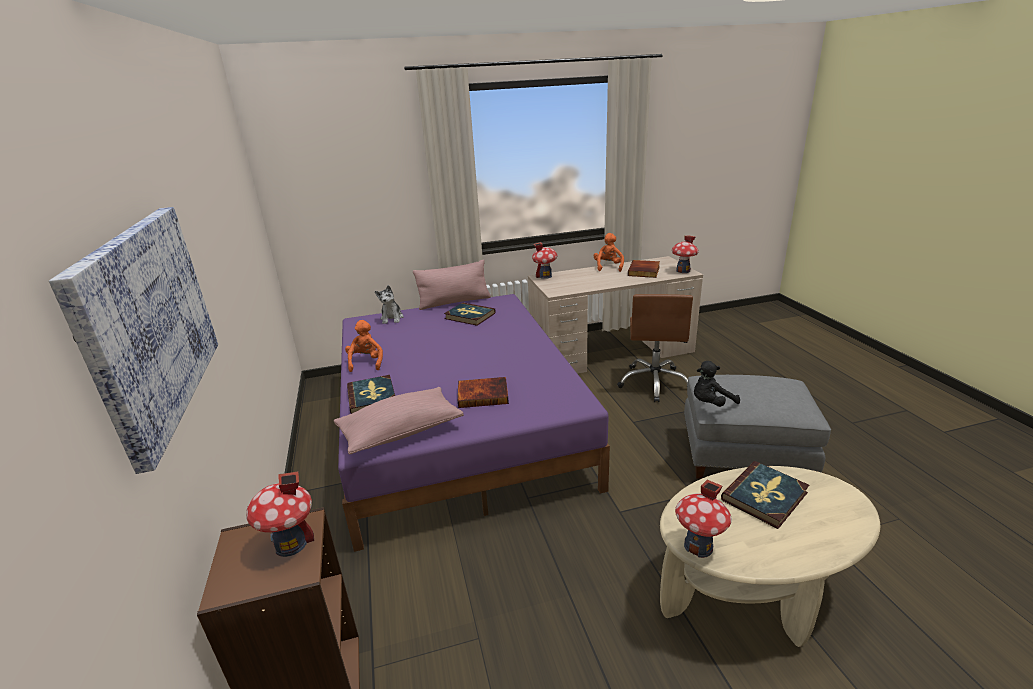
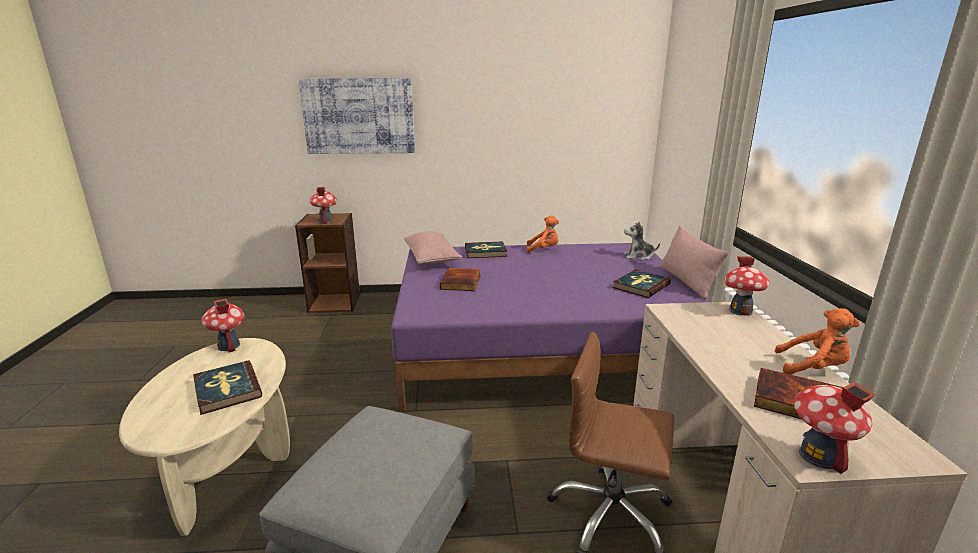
camera: 100 degrees right, 5 degrees down
(711, 403) = (378, 407): black plush toy -> none

